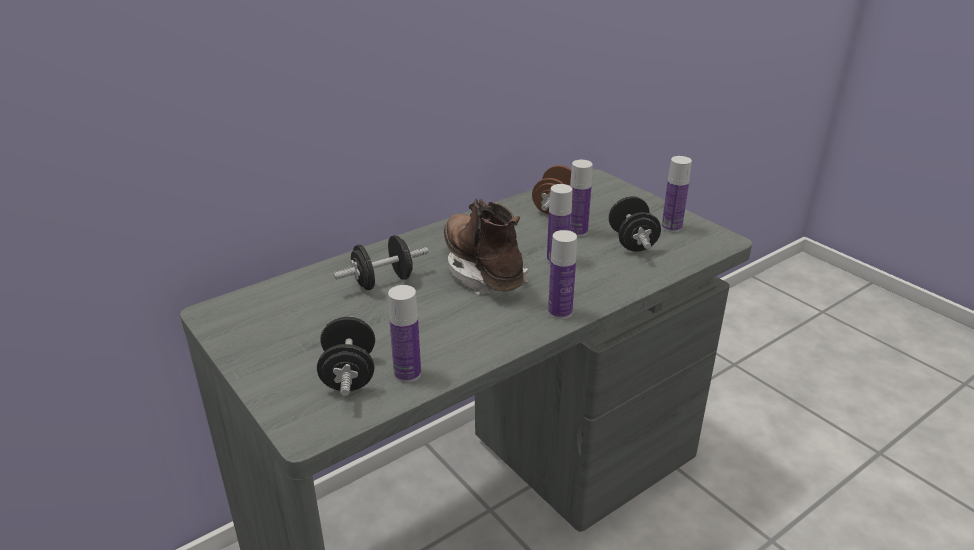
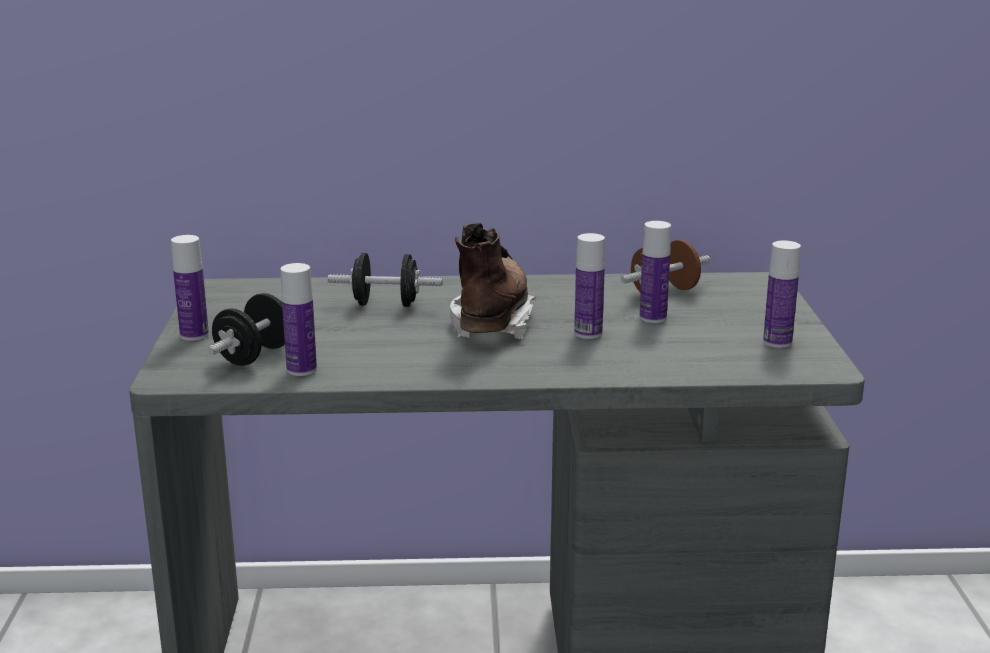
camera: 35 degrees right, 10 degrees down
(560, 312) = (516, 371): bottle -> bottle (194, 335)
(632, 242) = (702, 341): black dumbbell -> none

